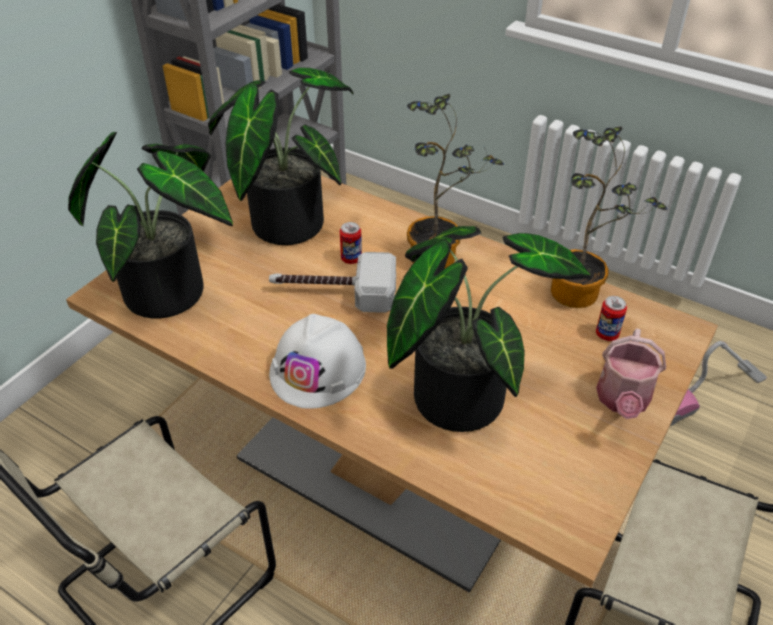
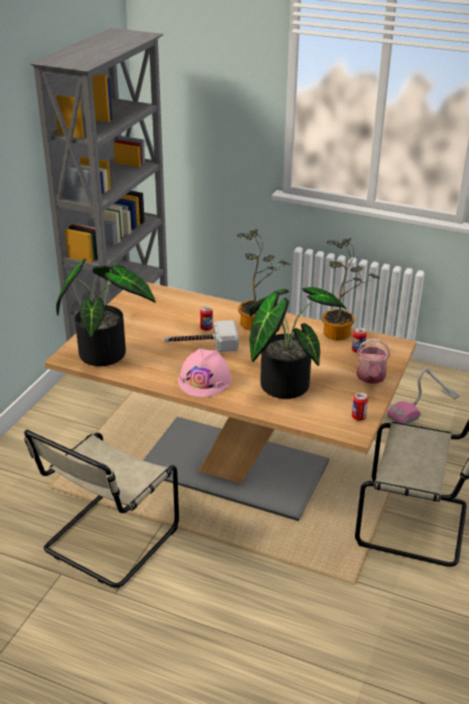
camera: 10 degrees left, 10 degrees down
(285, 219) = (160, 312): potted plant -> none
(318, 369) = (205, 380): white hard hat -> pink hard hat
(586, 496) = (358, 417): none -> can

